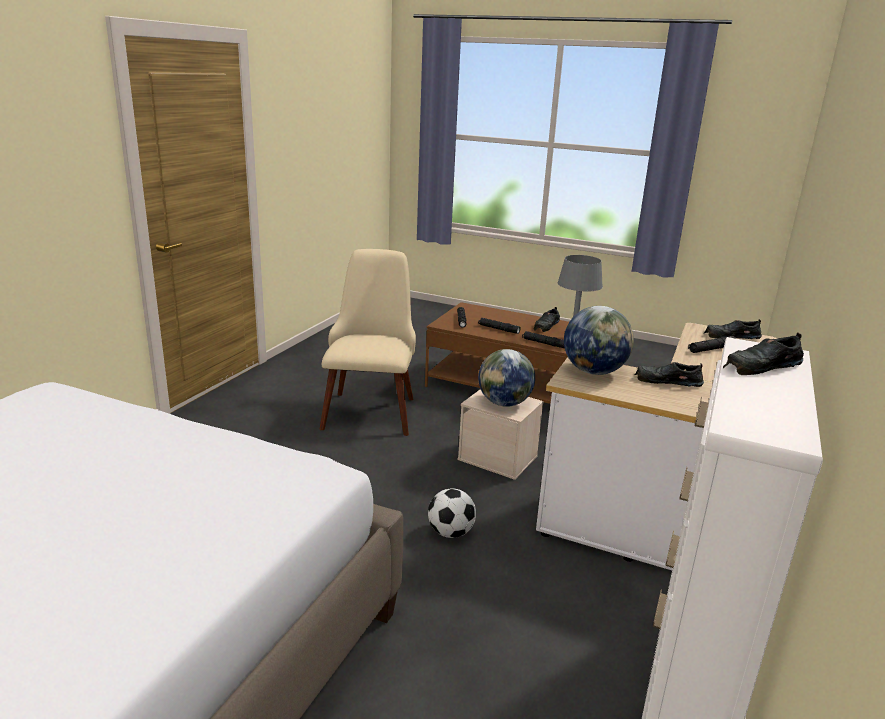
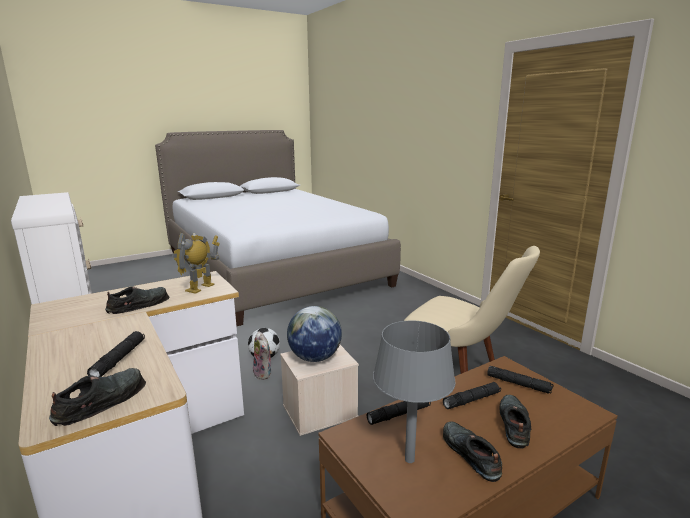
camera: 125 degrees right, 5 degrees down
(482, 515) = (264, 374): none -> plush toy
(594, 371) = (200, 288): globe -> toy robot
(761, 366) = (46, 207): black shoe -> black shoe (513, 424)

